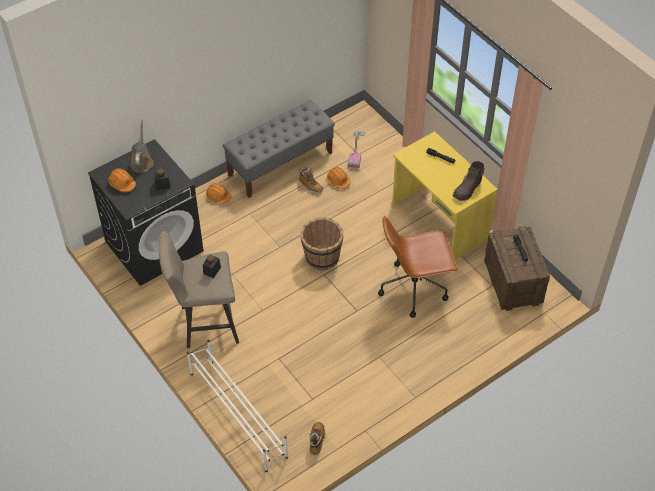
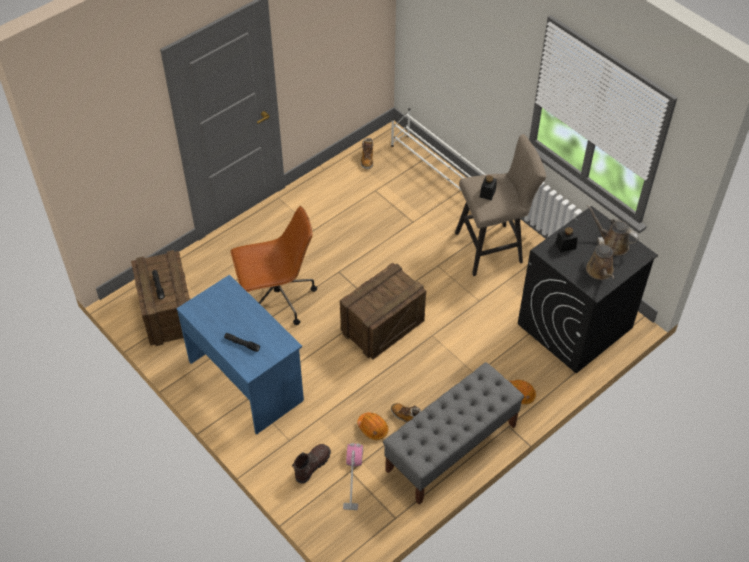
camera: 175 degrees right, 0 degrees up
(122, 183) = (612, 244): orange hard hat -> brown watering can
(322, 257) = (382, 326): brown bucket -> crate
(439, 222) = (246, 380): yellow desk -> blue desk
(467, 190) = (212, 304): brown boot -> brown boot (312, 465)

